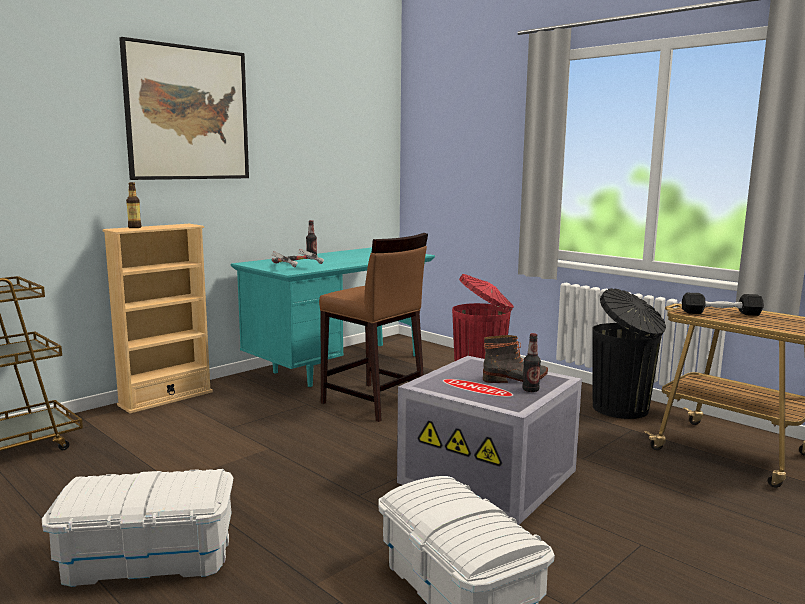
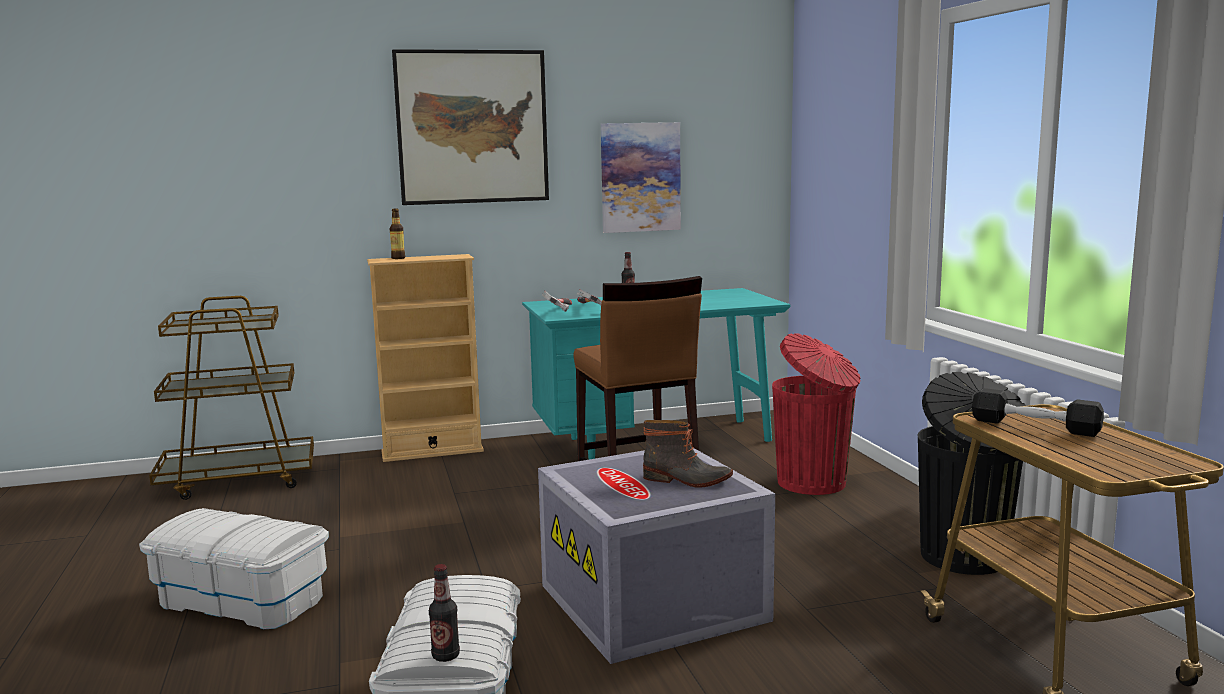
camera: 30 degrees right, 0 degrees up
(310, 162) = (640, 177): none -> picture
(530, 390) = (678, 496): bottle -> bottle (445, 656)

